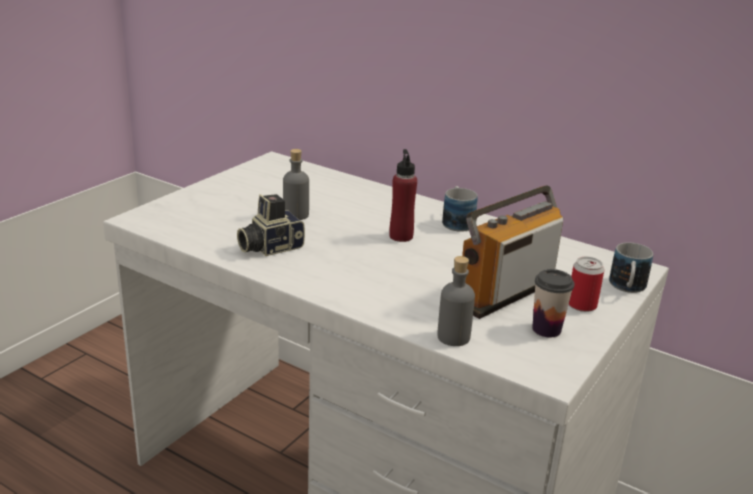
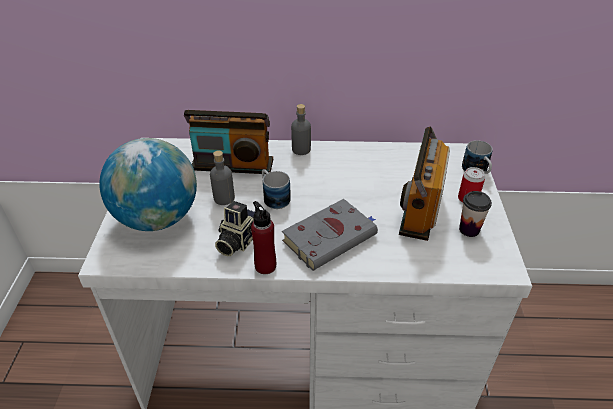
camera: 30 degrees left, 15 degrees up
(216, 208) = (157, 218): none -> globe
(336, 195) = (232, 165): none -> radio
(370, 278) = (331, 237): none -> grey book
(401, 236) = (313, 187): red bottle -> red bottle (265, 266)
(453, 337) = (428, 265): grey bottle -> grey bottle (301, 149)
(457, 221) = (334, 156): mug -> mug (273, 197)

